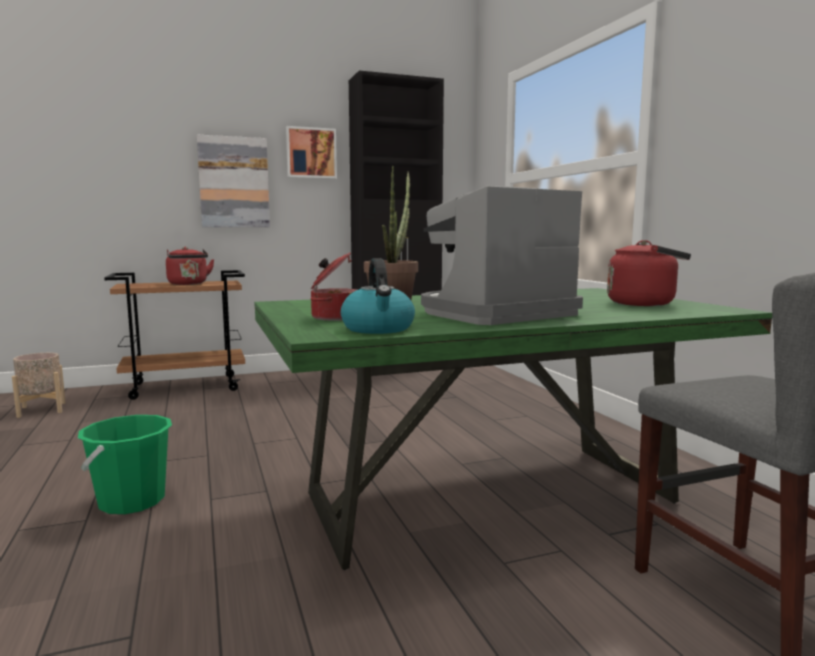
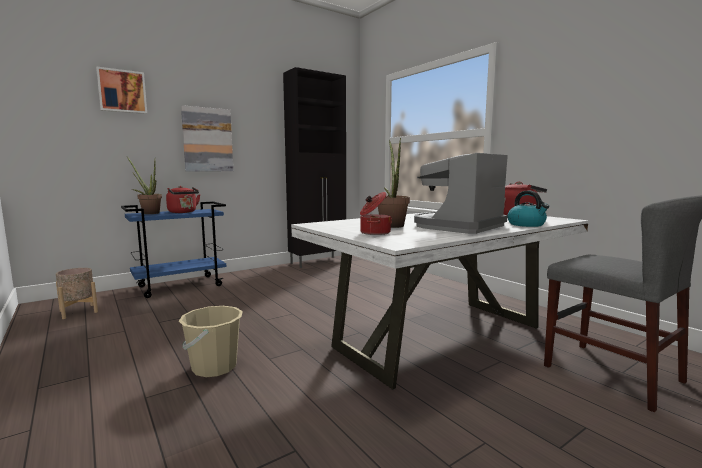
camera: 15 degrees left, 0 degrees up
(132, 501) = (214, 367): green bucket -> beige bucket
(144, 284) = (148, 213): none -> potted plant
(186, 387) = (181, 286): brown cart -> blue cart
(311, 153) = (259, 120): picture -> picture (122, 91)
(378, 329) = (420, 239): kettle -> kettle (527, 224)
(488, 499) = (440, 338): green dining table -> white dining table

